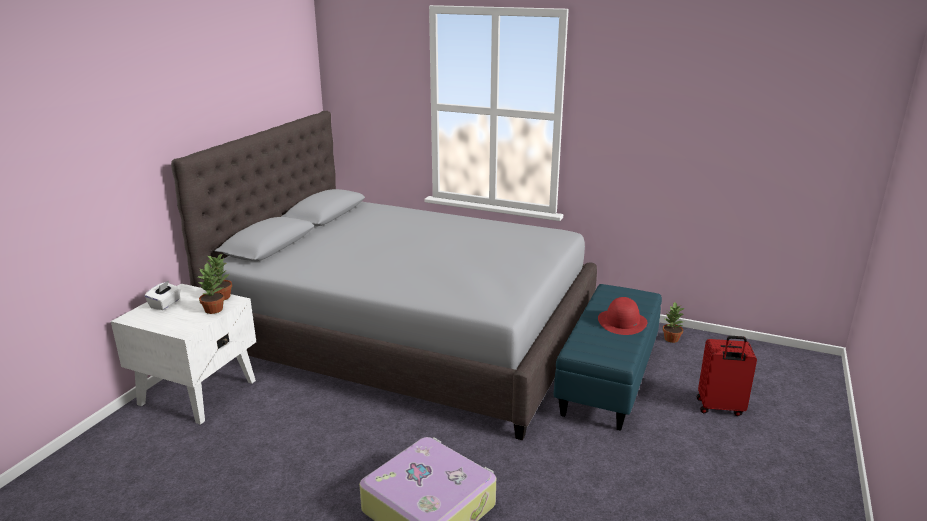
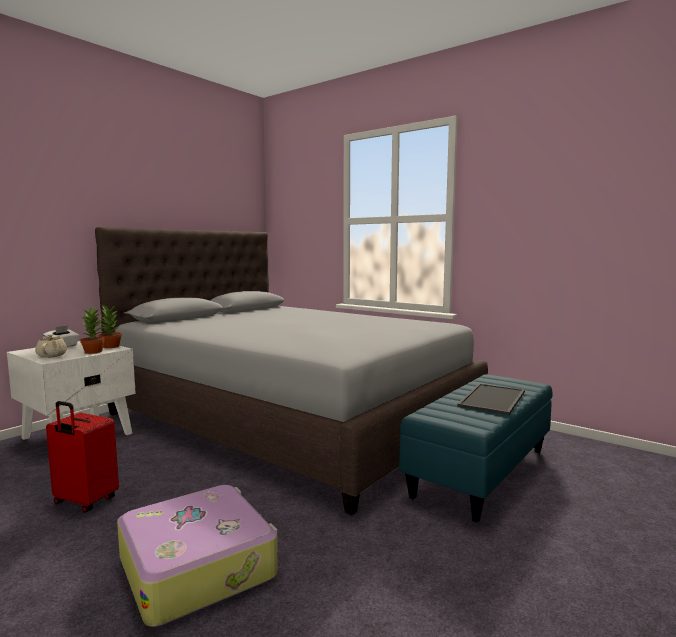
camera: 15 degrees right, 15 degrees down
(175, 322) = (52, 355): none -> beige teapot
(622, 322) = (493, 399): red hat -> tray
(671, 339) = (570, 446): potted plant -> none
(720, 408) = (620, 517): red suitcase -> red suitcase (84, 502)

